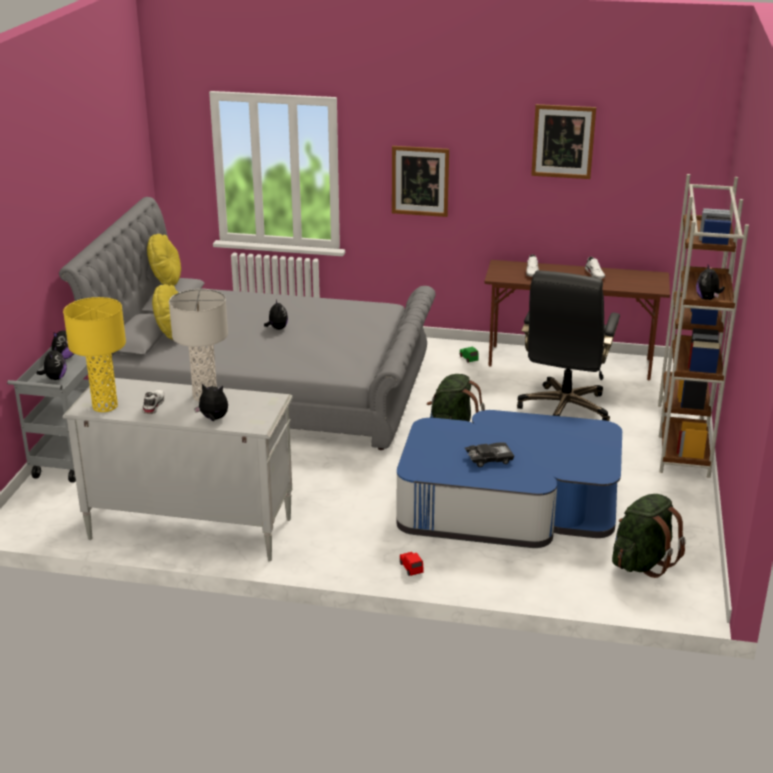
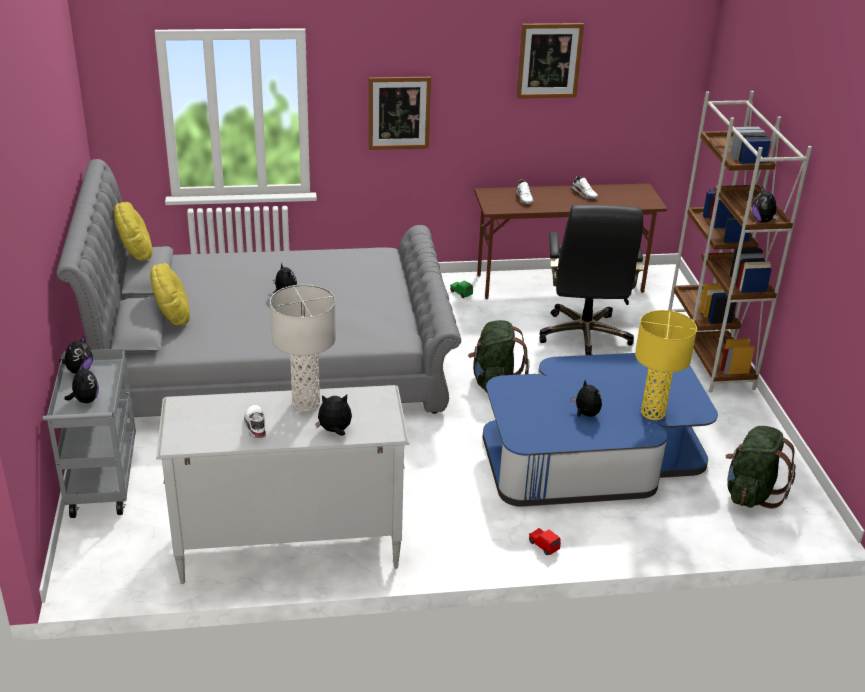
camera: 20 degrees left, 5 degrees up
(104, 406) = (199, 436): yellow table lamp -> yellow table lamp (652, 413)
(489, 459) = (585, 414): black toy car -> plush toy

